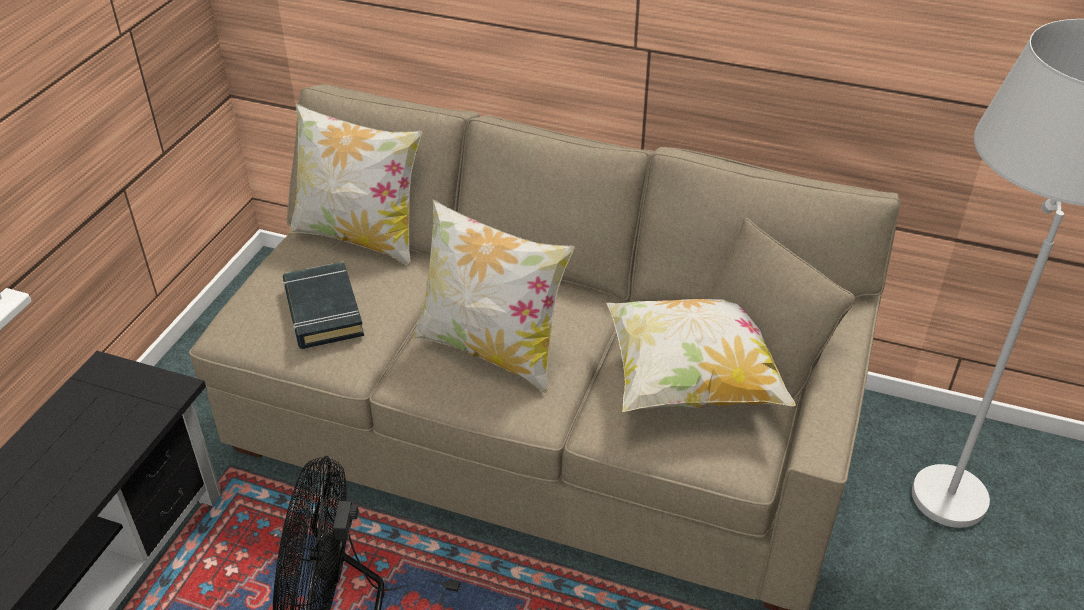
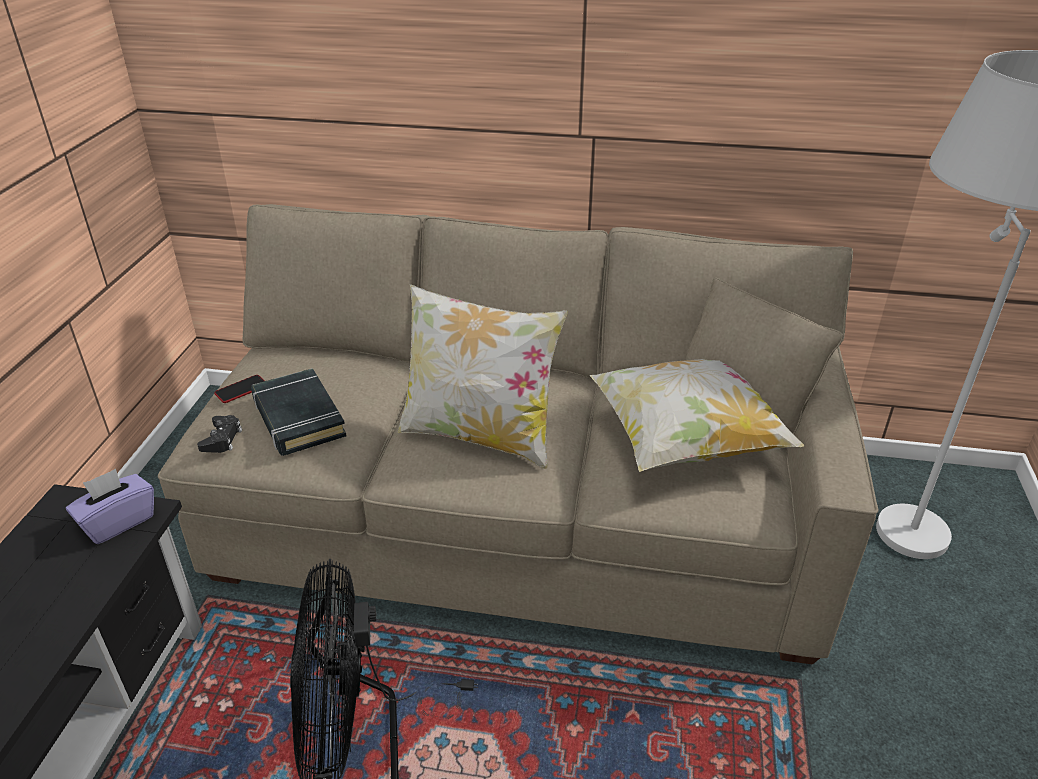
camera: 10 degrees left, 5 degrees down
(147, 394) = (118, 521): none -> purple tissue box
(249, 324) = (222, 439): none -> black game controller
(276, 274) = (241, 390): none -> phone
(360, 237) = (321, 348): pillow -> none

